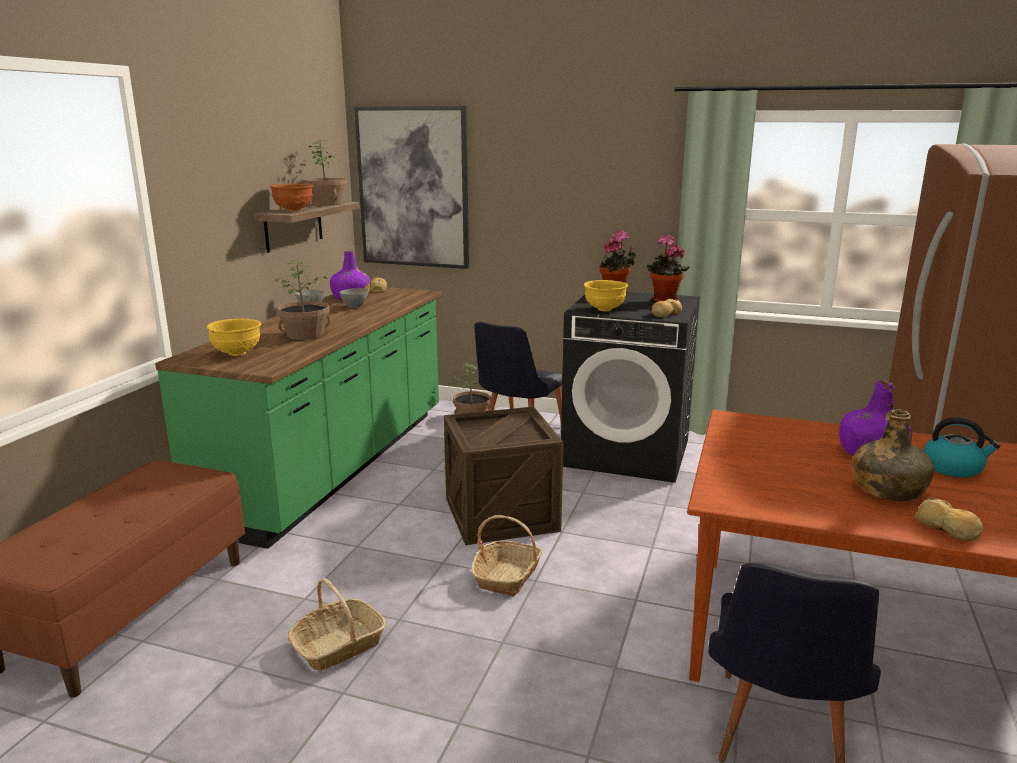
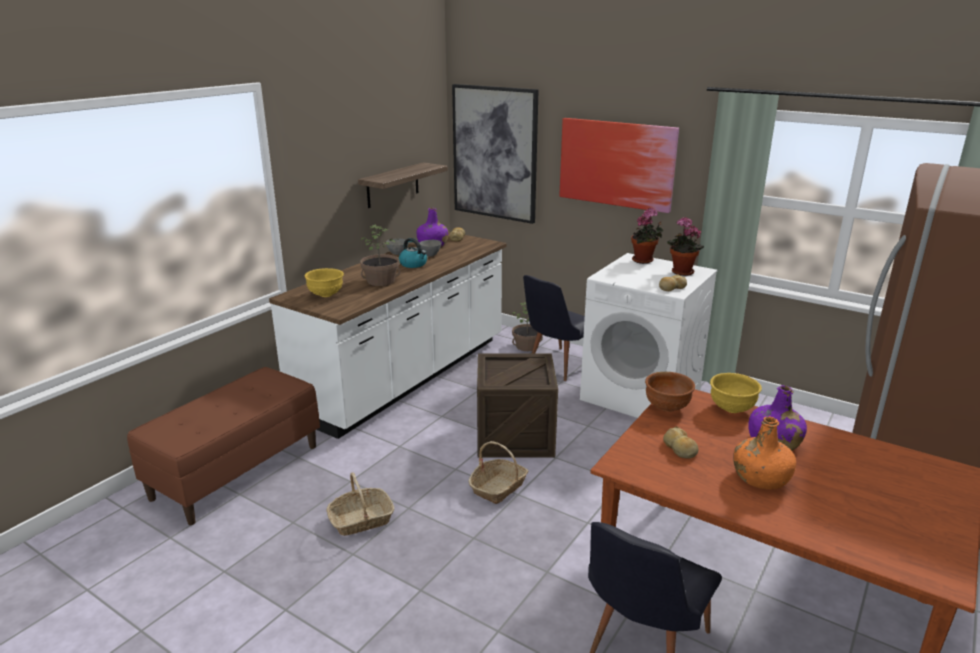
camera: 15 degrees right, 5 degrees up
(293, 210) = (389, 176): brown bowl -> brown bowl (666, 408)
(327, 204) = (420, 167): potted plant -> none
(334, 465) = (406, 376): green counter -> white counter
(568, 187) = (616, 163): none -> picture
(604, 309) = (622, 278): yellow bowl -> yellow bowl (731, 409)
(627, 453) = (641, 395): black washing machine -> white washing machine
(887, 490) = (760, 478): green bottle -> orange bottle
(947, 529) = (783, 518): bread -> bread (680, 449)
(953, 468) = (835, 465): kettle -> kettle (413, 264)

